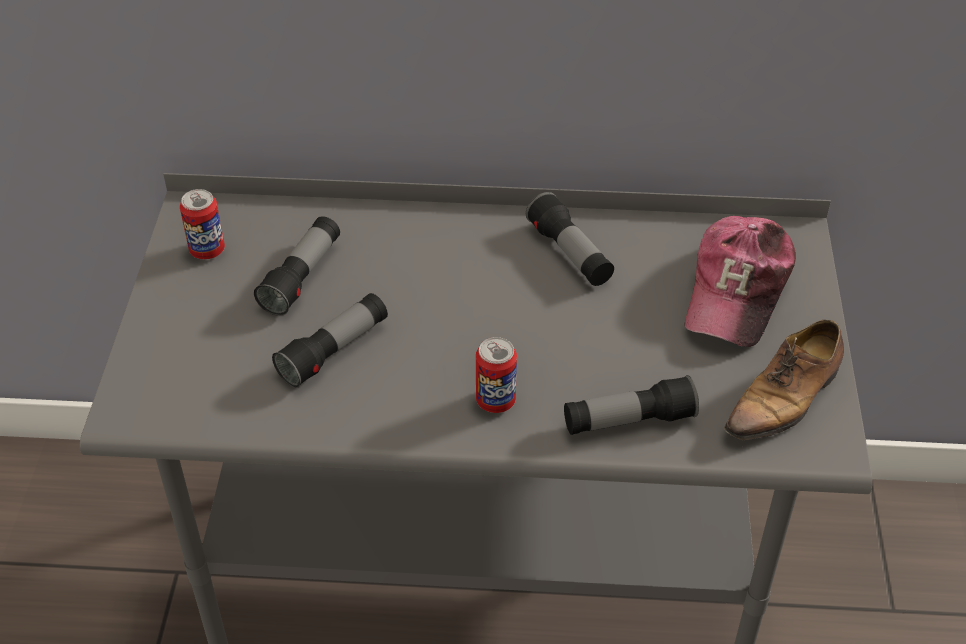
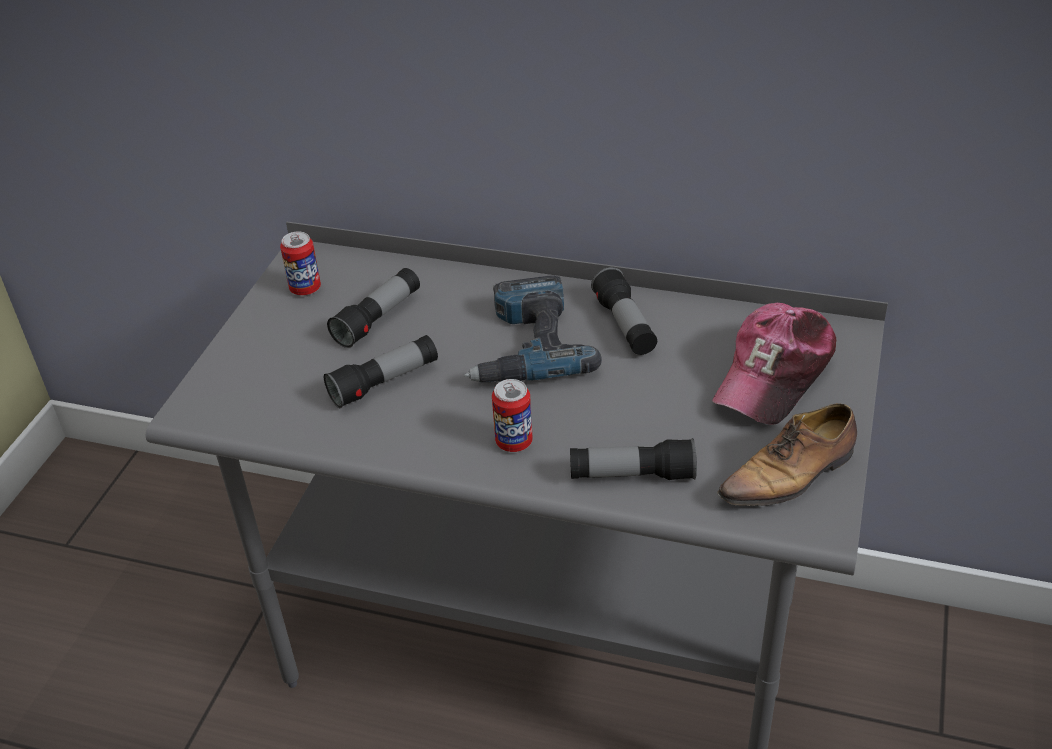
camera: 15 degrees right, 5 degrees down
(473, 289) = (525, 346): none -> power drill

